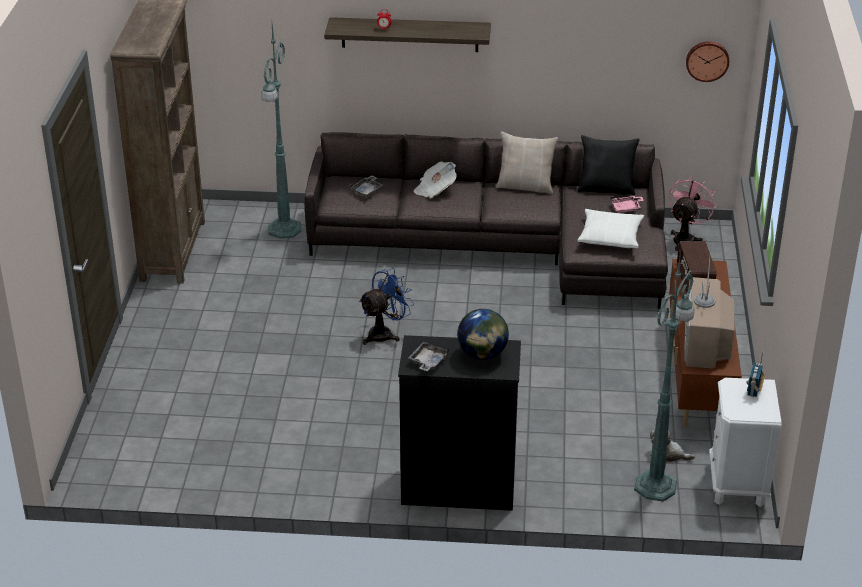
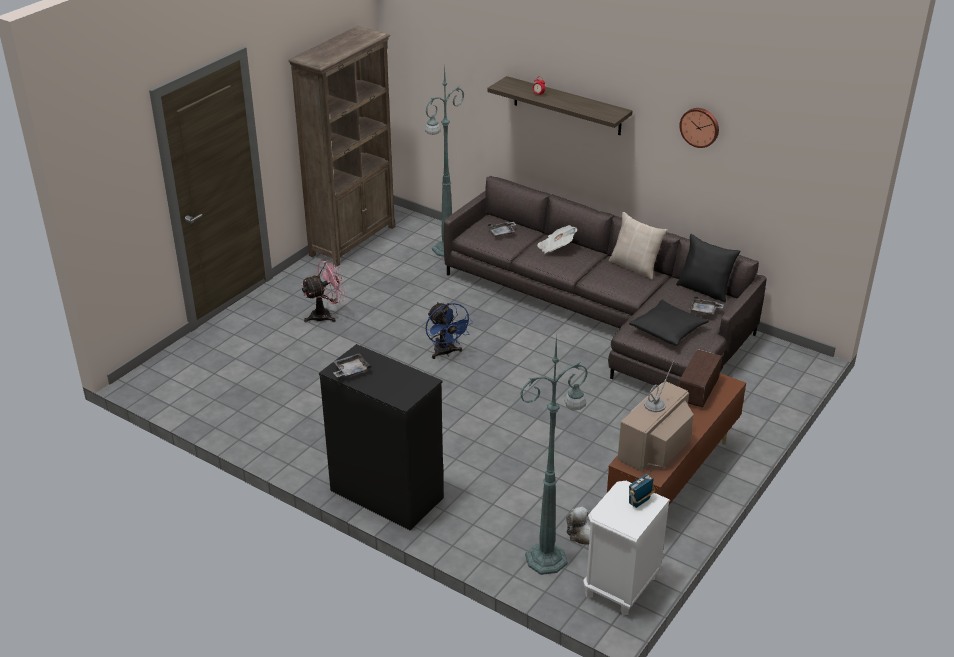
camera: 30 degrees right, 0 degrees up
(385, 333) = (446, 353): blue fan -> blue fan turned 75 degrees clockwise
(482, 354) = (399, 380): globe -> none
(610, 236) = (668, 329): white pillow -> black pillow
(626, 208) = (704, 311): pink tray -> grey tray
(685, 238) = (772, 359): pink fan -> pink fan (326, 315)
(707, 60) = (820, 193): wall clock -> wall clock (700, 127)

